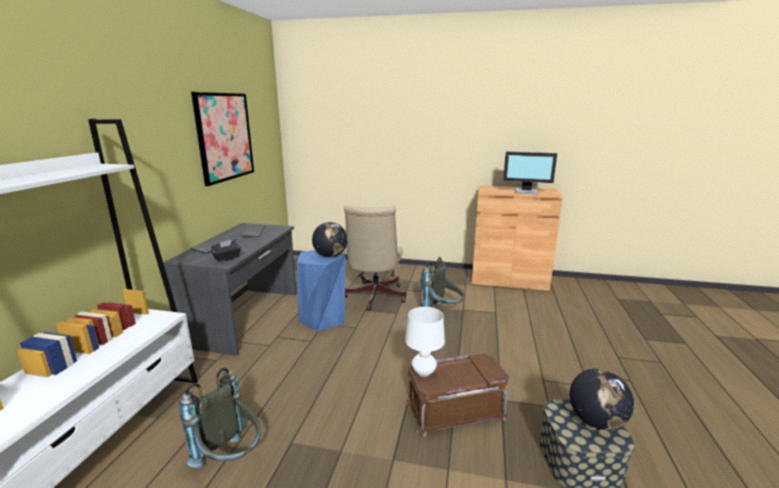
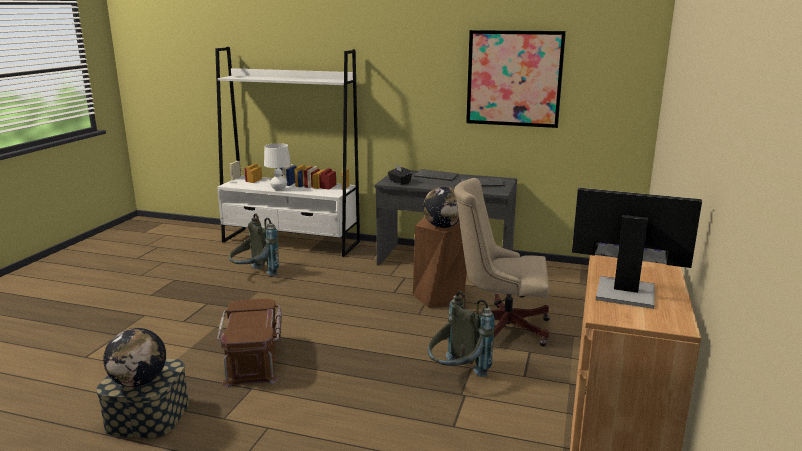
camera: 95 degrees right, 0 degrees up
(323, 318) = (441, 296): blue stool -> brown stool
(423, 372) = (258, 303): white table lamp -> white table lamp (279, 189)
(526, 191) = (624, 291): monitor -> monitor turned 90 degrees clockwise

